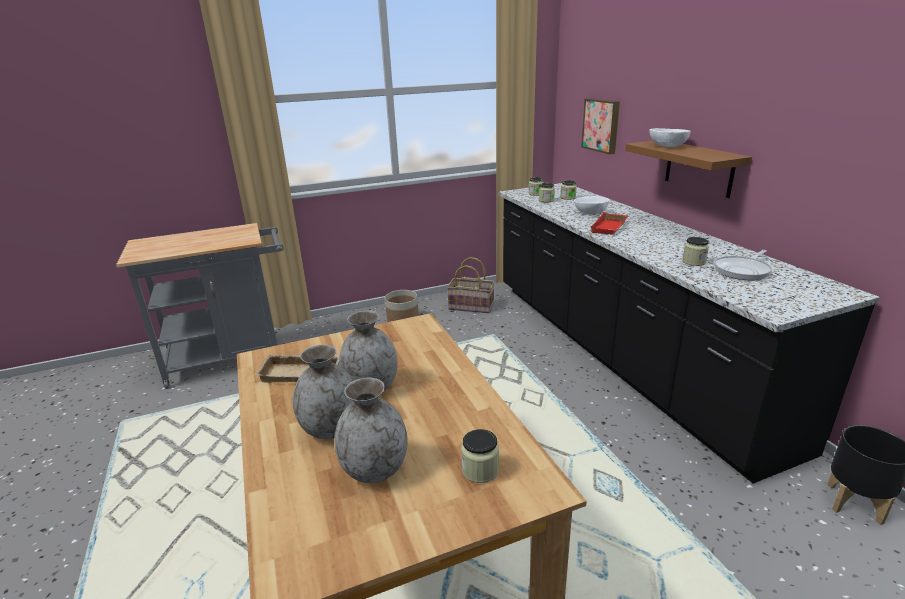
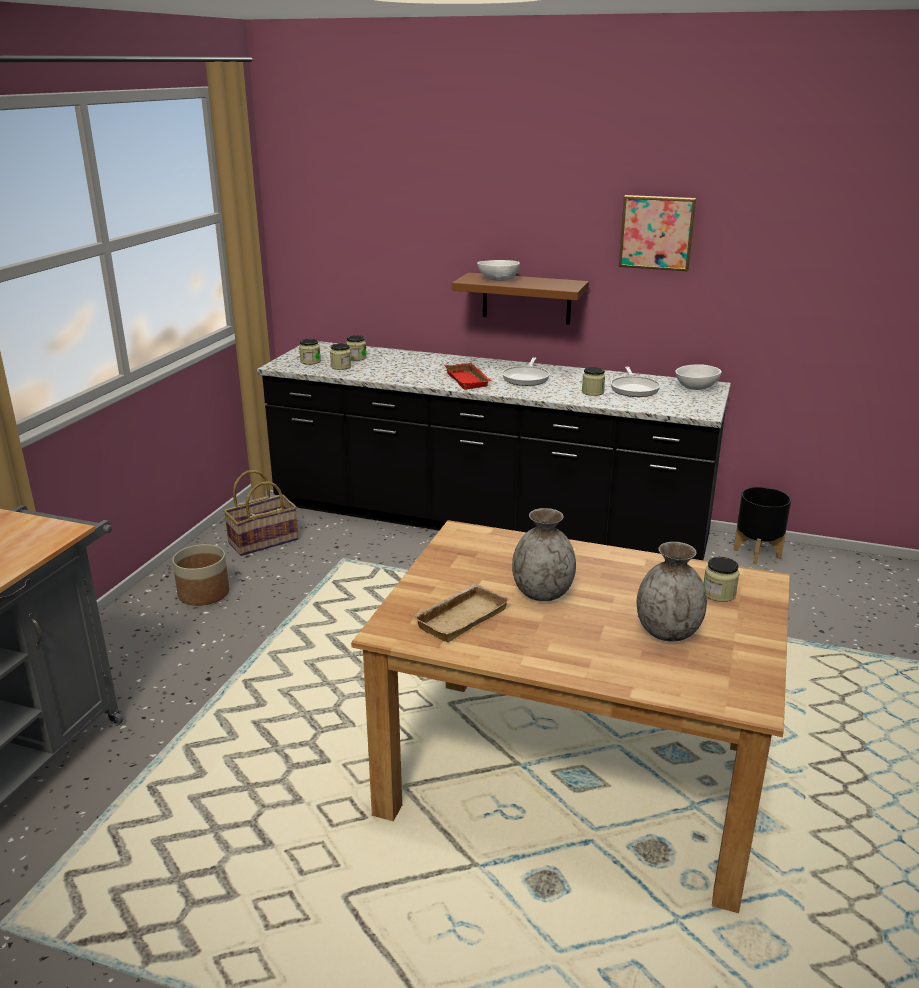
camera: 50 degrees left, 0 degrees up
(330, 428) = (583, 633): grey vase -> none
(591, 213) = (418, 369): white bowl -> white bowl (697, 387)
(602, 125) = (366, 261): picture -> picture (657, 232)
(659, 237) = (526, 378): none -> frying pan

